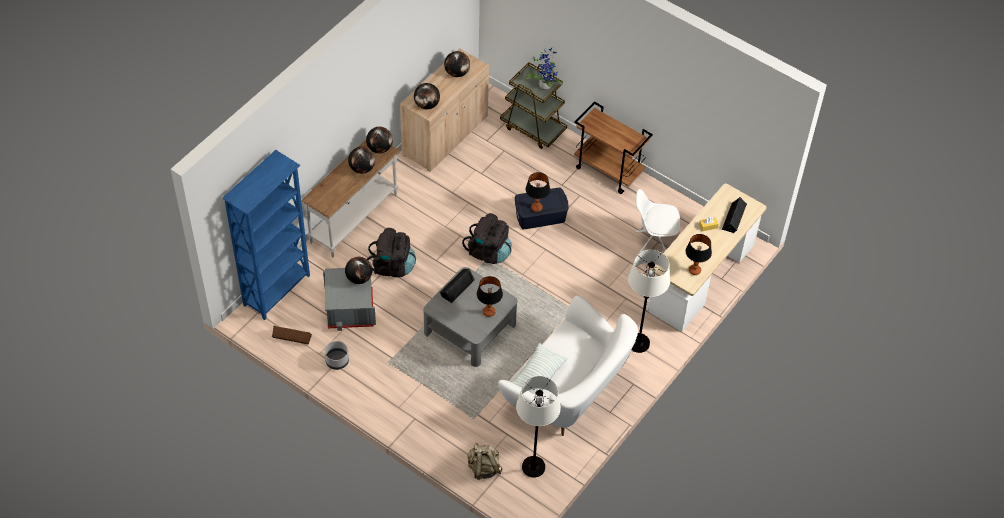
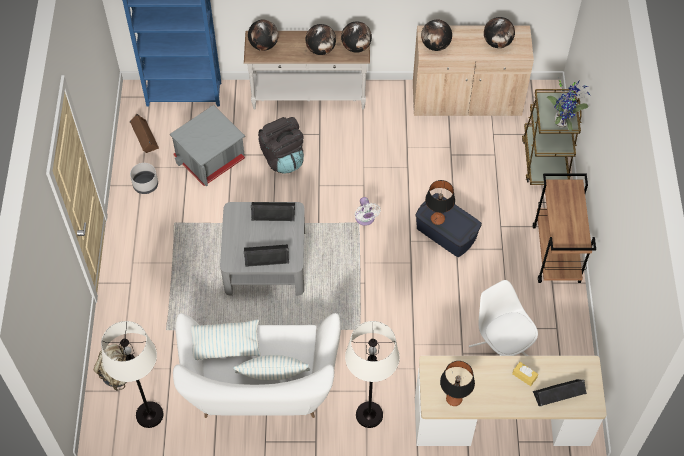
camera: 55 degrees right, 5 degrees up
(359, 278) = (224, 135): globe -> globe (264, 45)
(488, 252) = (365, 219): black backpack -> white fan
(489, 312) = (266, 256): table lamp -> black speaker
(583, 364) = (272, 376): none -> pillow

